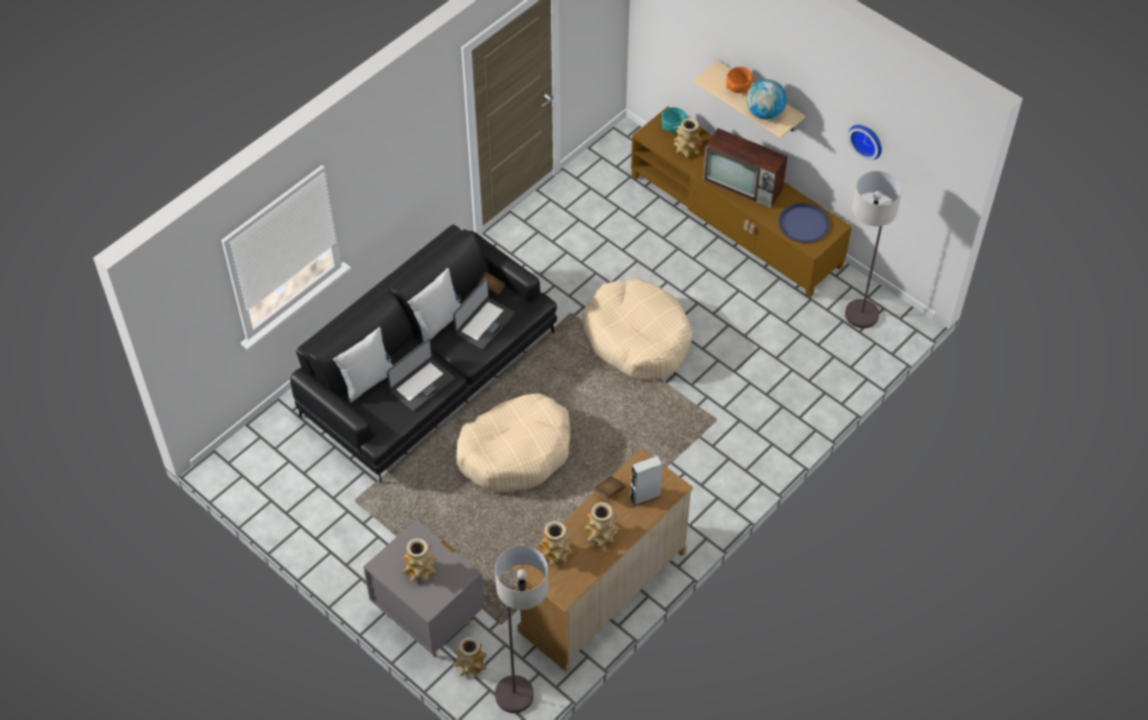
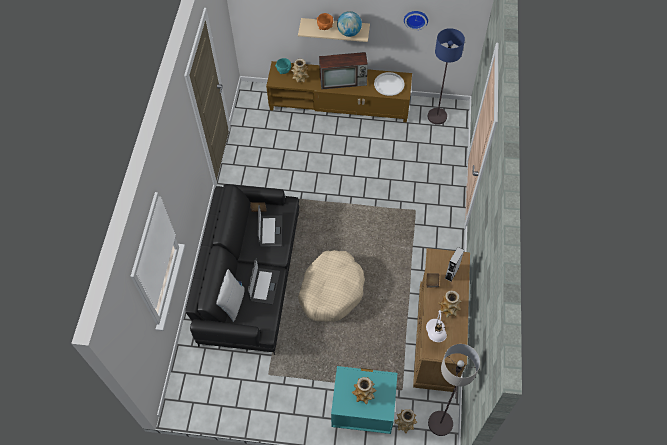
camera: 35 degrees left, 5 degrees up
(429, 619) = (362, 413): grey nightstand -> turquoise nightstand
(438, 323) = (245, 246): grey pillow -> none
(556, 553) = (435, 335): vase -> white table lamp
(637, 338) = (342, 192): beige dog bed -> none
(803, 224) = (389, 84): blue tray -> white tray
(854, 320) = (436, 121): grey floor lamp -> blue floor lamp

